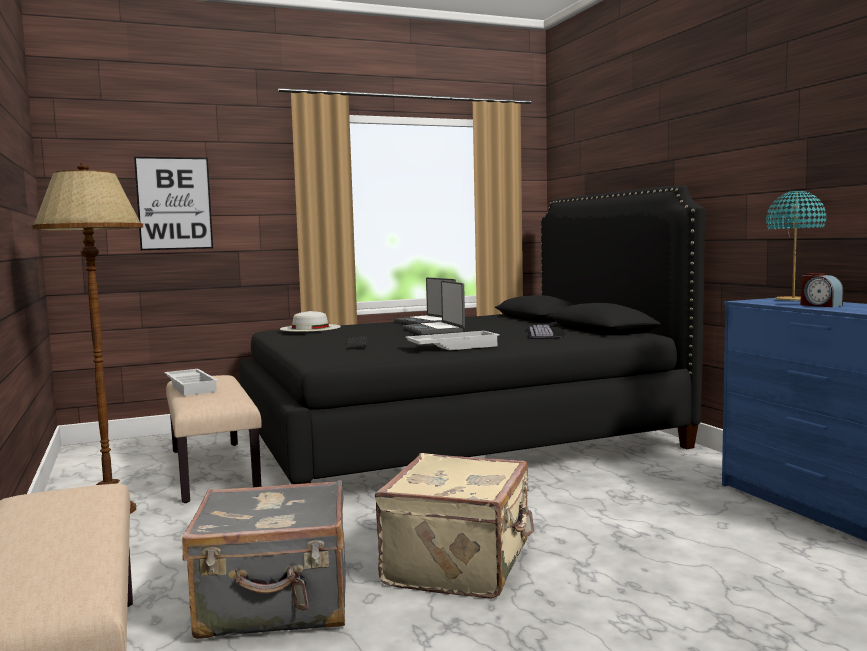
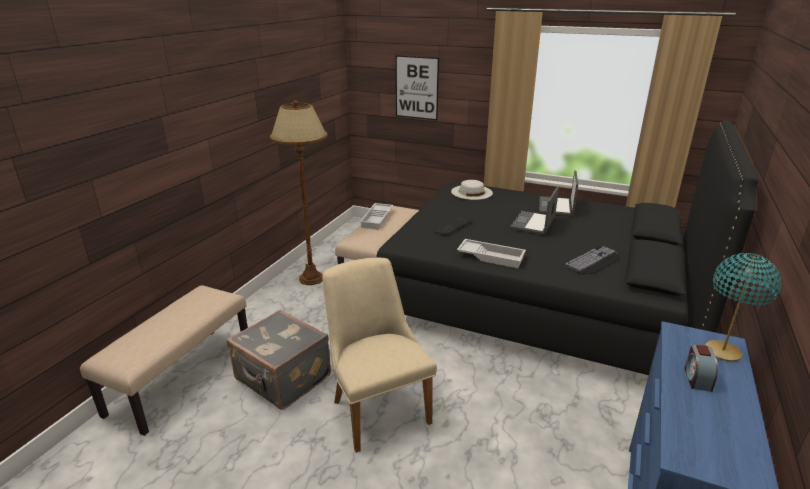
camera: 45 degrees right, 20 degrees up
(460, 564) = (376, 406): beige suitcase -> beige chair

